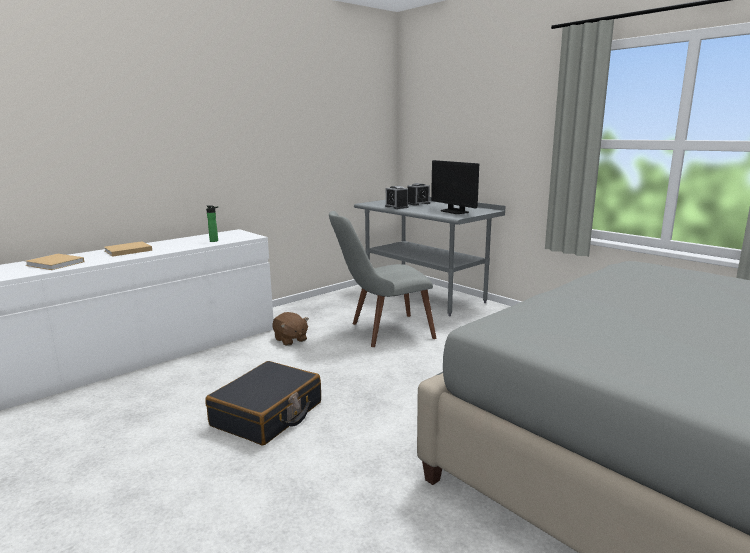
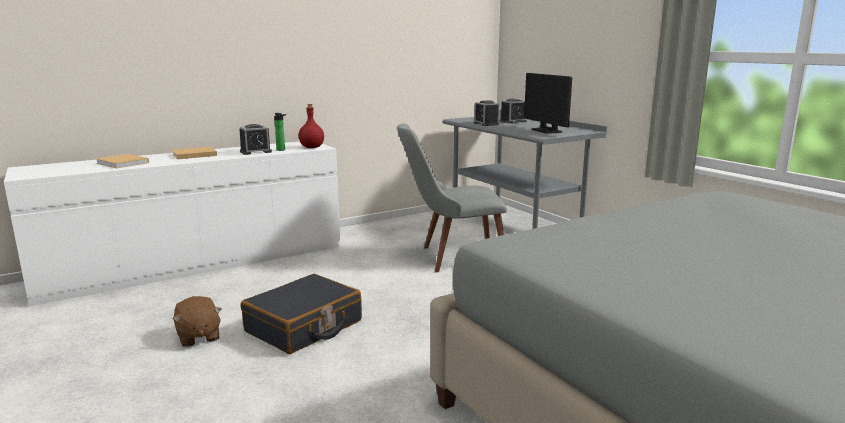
camera: 10 degrees right, 0 degrees up
(190, 244) = (255, 152): none -> alarm clock
(243, 237) = (312, 147): none -> red bottle
(290, 340) = (353, 258): brown plush toy -> brown plush toy (198, 337)

